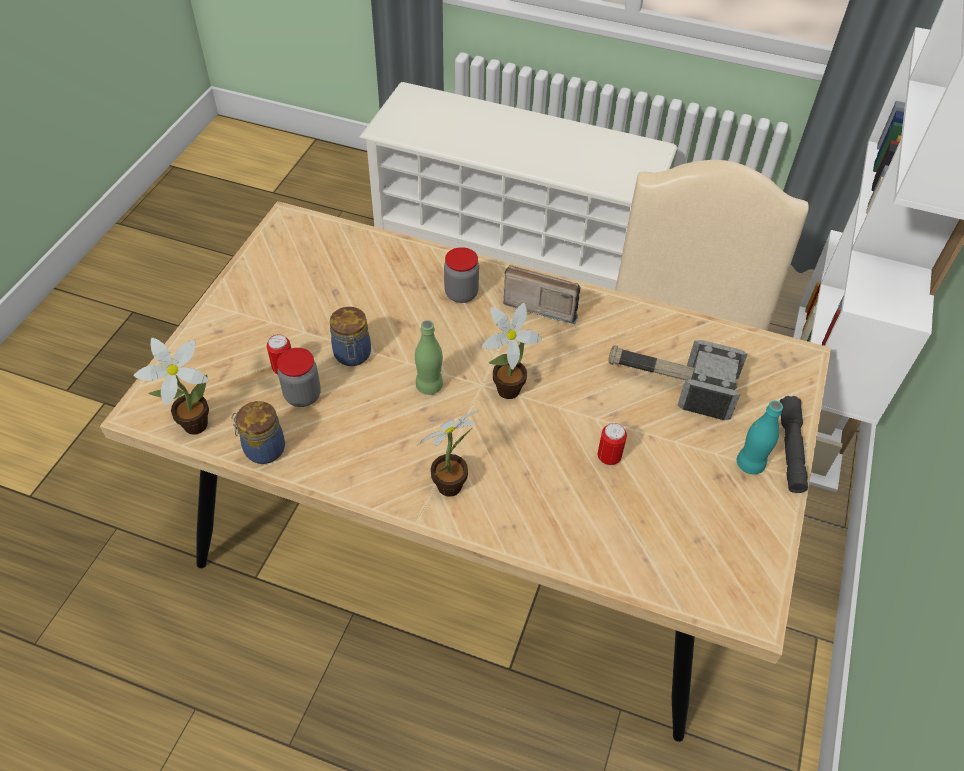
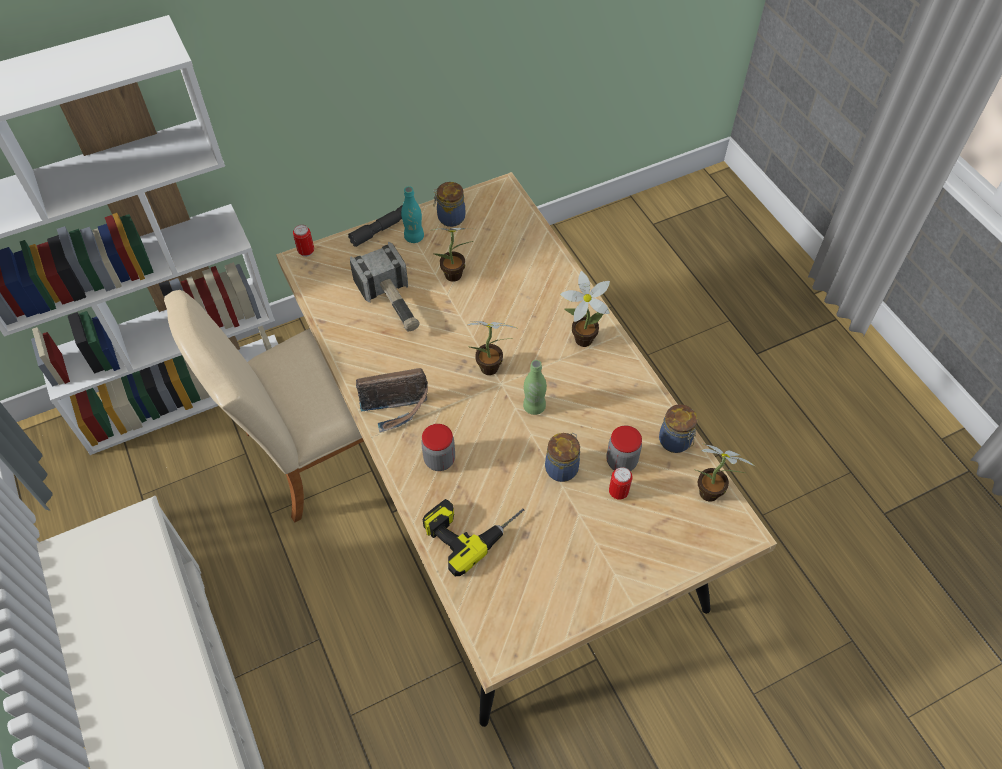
camera: 135 degrees left, 5 degrees up
(383, 270) = (472, 526): none -> power drill
(540, 303) = (397, 410): radio -> radio turned 75 degrees counterclockwise
(608, 457) = (480, 291): can -> can (306, 251)
(653, 456) = (456, 275): none -> potted plant
(752, 519) = (450, 217): none -> jar

